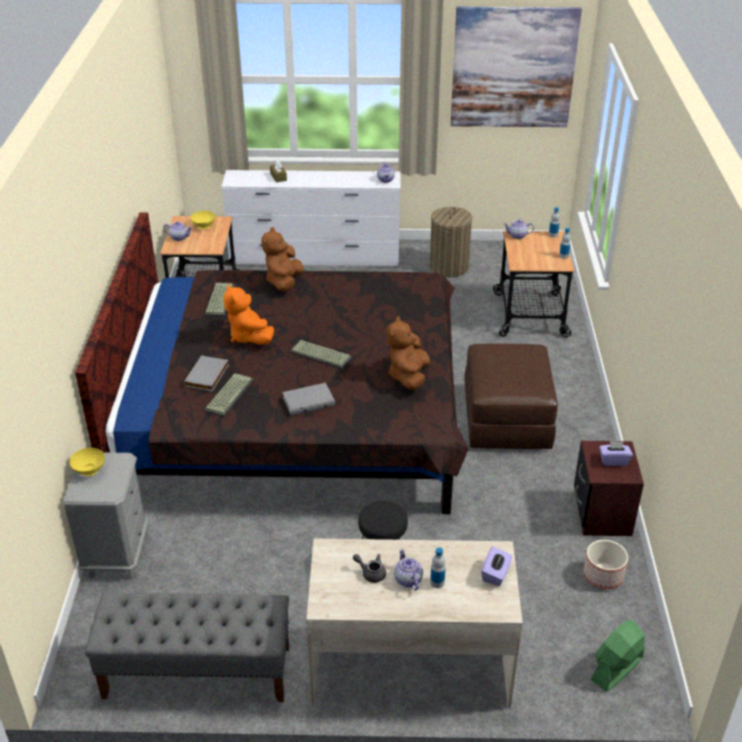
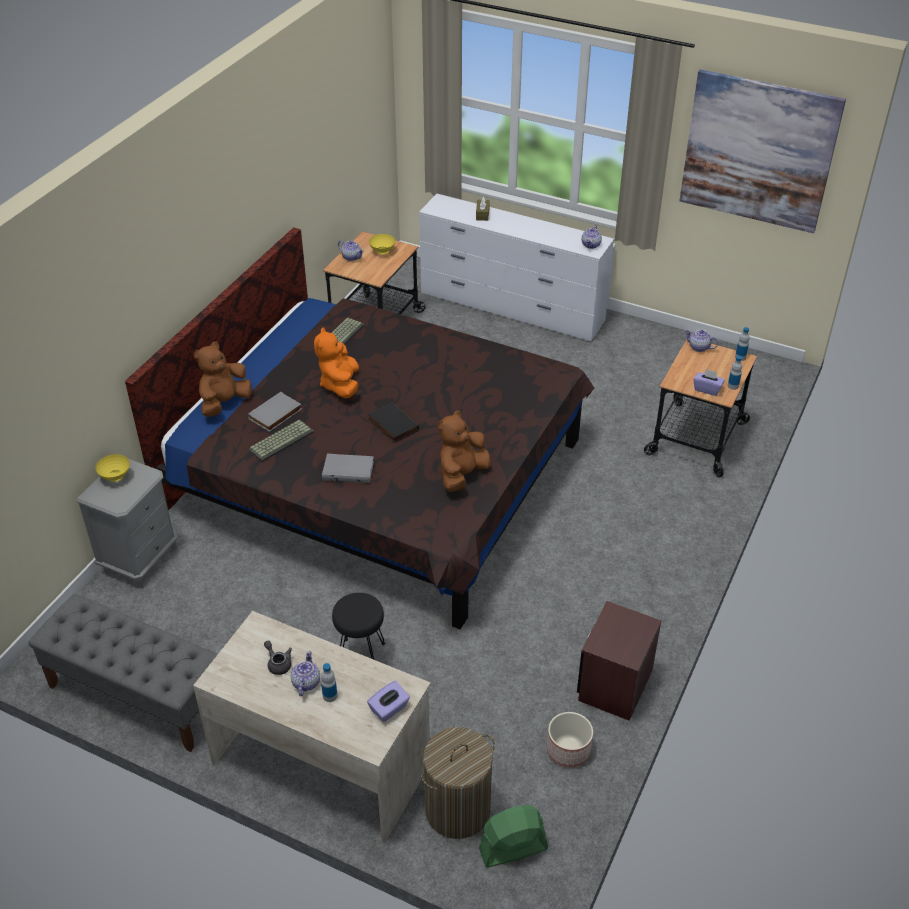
camera: 25 degrees right, 5 degrees up
(284, 282) = (414, 334): brown plush toy -> brown plush toy (224, 403)
(319, 355) = (392, 425): keyboard -> black book
(449, 267) = (645, 357): laundry basket -> laundry basket (457, 810)
(506, 419) = (586, 548): brown ottoman -> none
(613, 460) = (624, 634): purple tissue box -> purple tissue box (707, 389)

